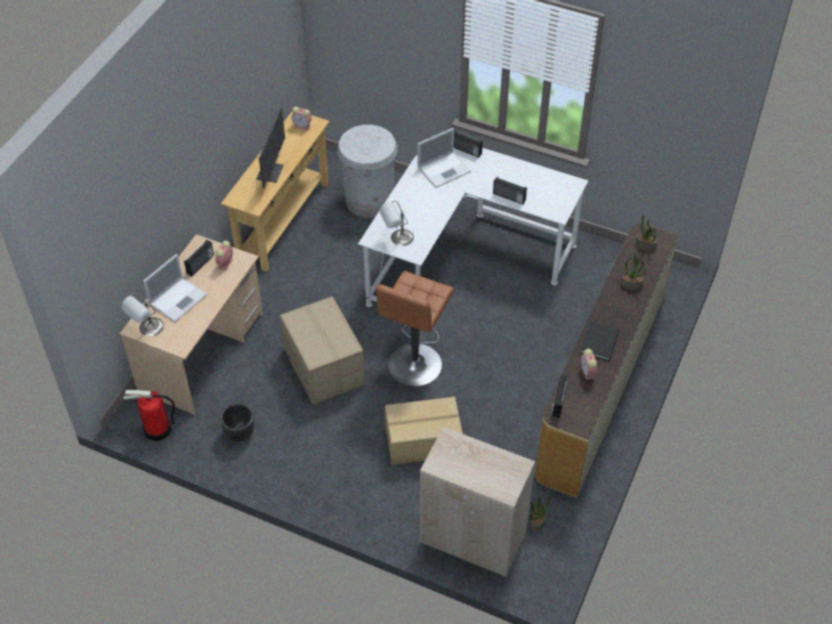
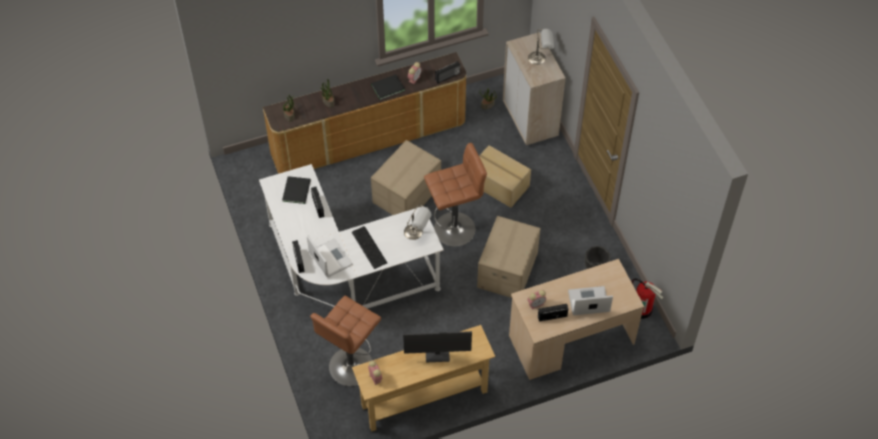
camera: 135 degrees left, 5 degrees up
(147, 330) = (625, 294): white table lamp -> white table lamp (540, 57)
(271, 172) = (437, 354): monitor -> monitor turned 150 degrees counterclockwise
(369, 200) = (350, 366): white trash can -> brown stool
(423, 198) = (368, 248): none -> keyboard
(444, 169) = (330, 258): laptop -> laptop turned 45 degrees clockwise
(496, 361) = (407, 194): none -> cardboard box
(544, 196) = (297, 190): none -> black book

